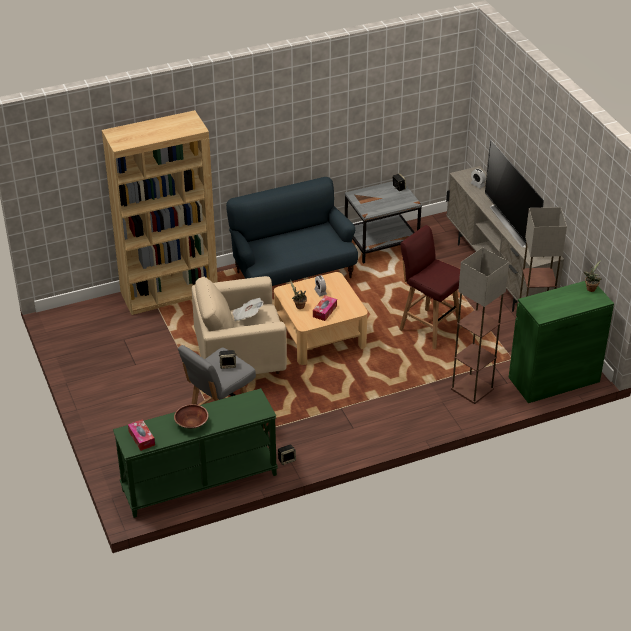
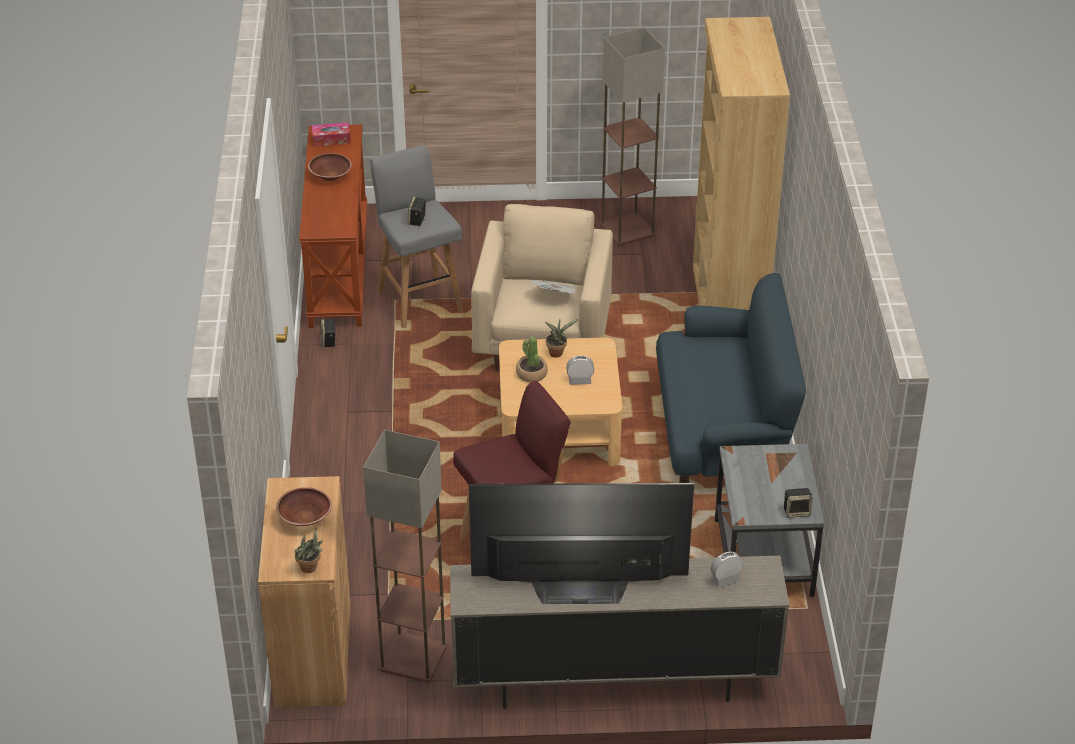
camera: 110 degrees right, 0 degrees up
(199, 483) = (337, 267): green console table -> brown console table
(324, 311) = (531, 374): tissue box -> potted plant
(473, 389) = (349, 553): floor lamp -> floor lamp (627, 230)
(554, 379) = (313, 653): green cabinet -> brown cabinet
(558, 301) = (304, 518): none -> brown bowl

